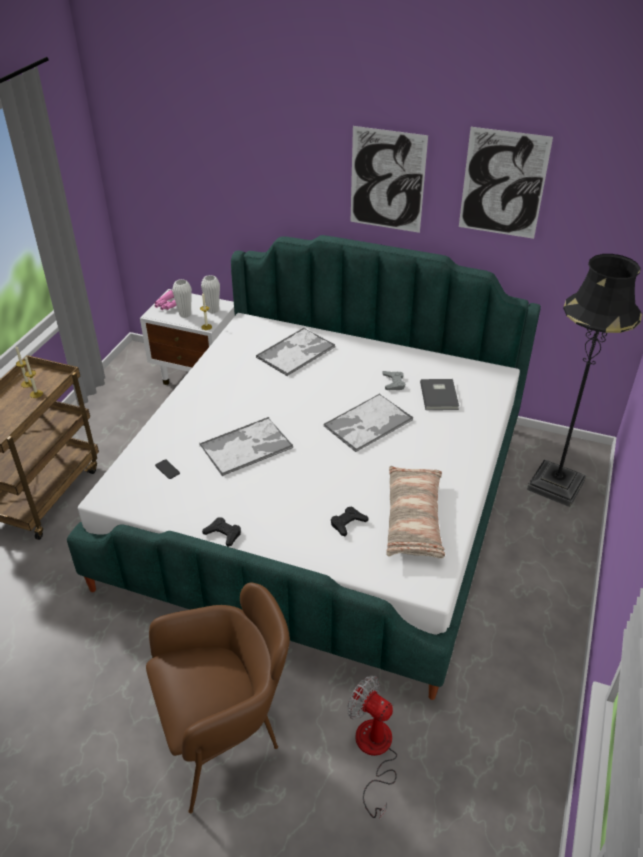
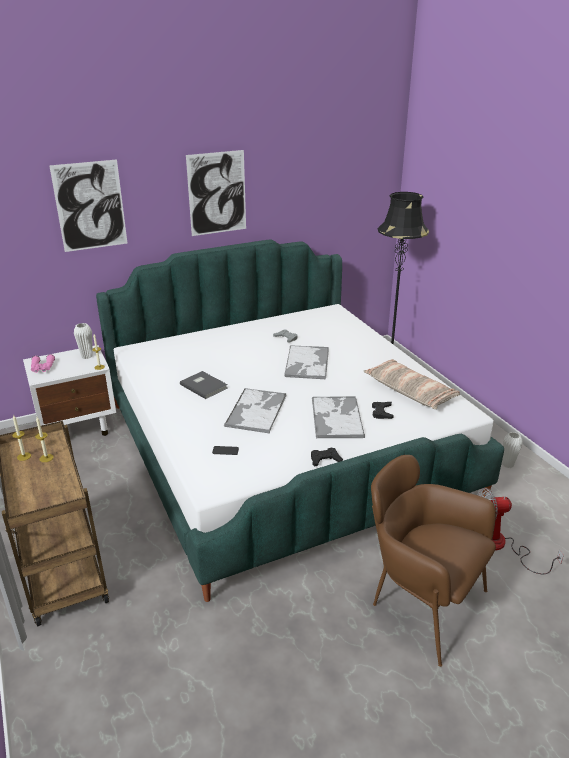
camera: 45 degrees left, 10 degrees down
(185, 314) = (67, 367): white vase -> white vase (507, 464)
(225, 733) = (420, 603): brown armchair -> brown armchair turned 75 degrees counterclockwise
(296, 352) = (198, 350): tray -> tray (336, 417)
(440, 395) = (321, 332): grey book -> grey book (204, 385)
(503, 184) = (298, 174): picture -> picture (90, 206)

